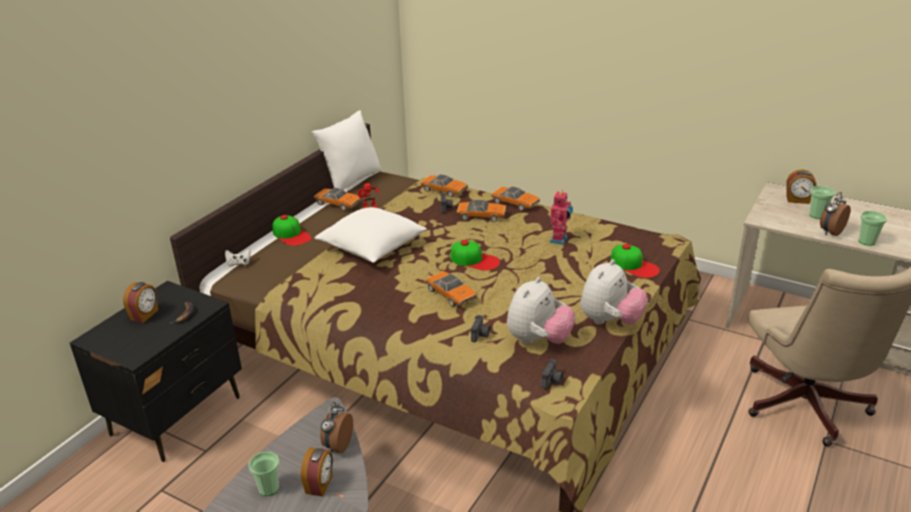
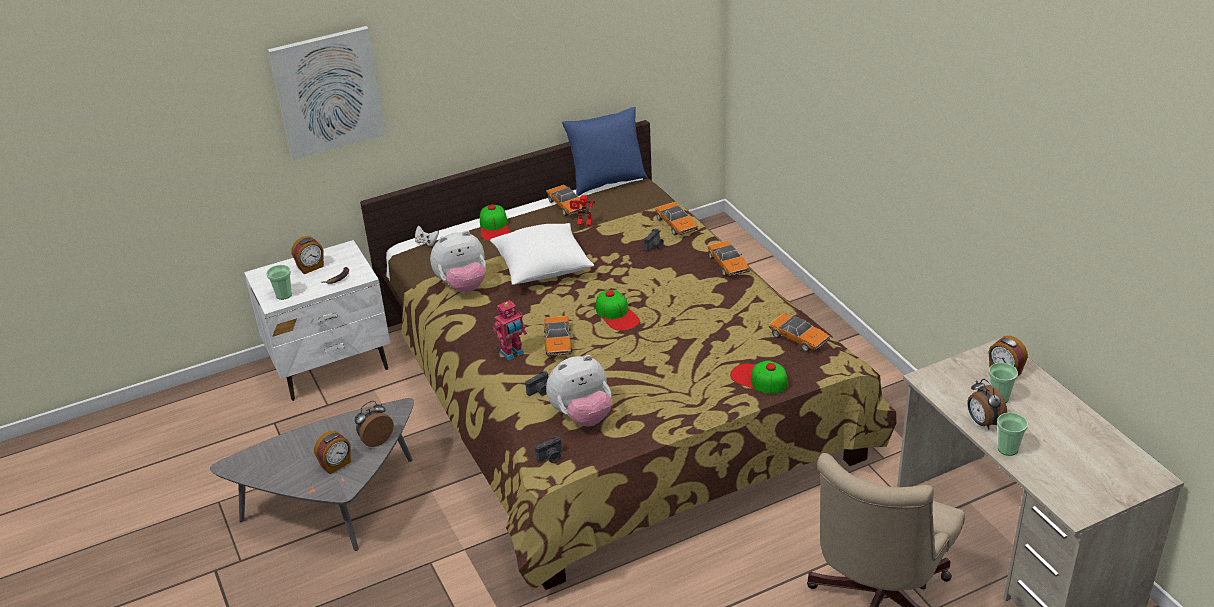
camera: 35 degrees right, 5 degrees up
(128, 120) = (328, 92): none -> picture
(177, 415) = (331, 365): black nightstand -> white nightstand
(268, 488) = (301, 451): cup -> cup (283, 295)
(351, 181) = (607, 182): white pillow -> blue pillow
(481, 216) = (677, 268): toy car -> toy car (798, 338)
(560, 240) = (721, 323): toy robot -> toy robot (512, 353)
(610, 321) = (665, 425): plush toy -> plush toy (463, 286)
(634, 265) = (759, 379): cap -> cap turned 135 degrees clockwise
(830, 232) = (982, 422): alarm clock -> alarm clock turned 105 degrees counterclockwise

